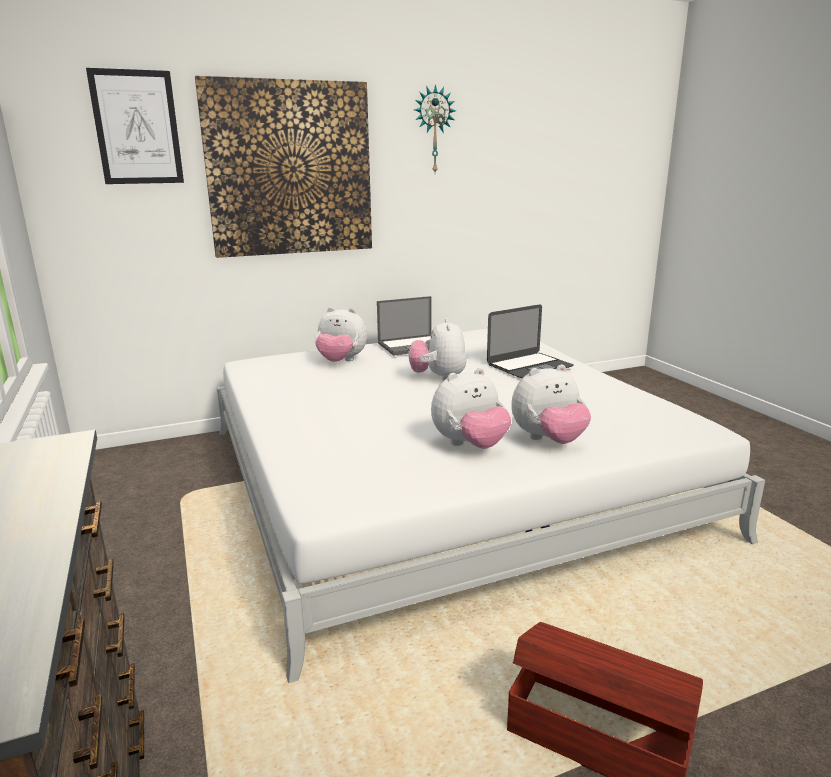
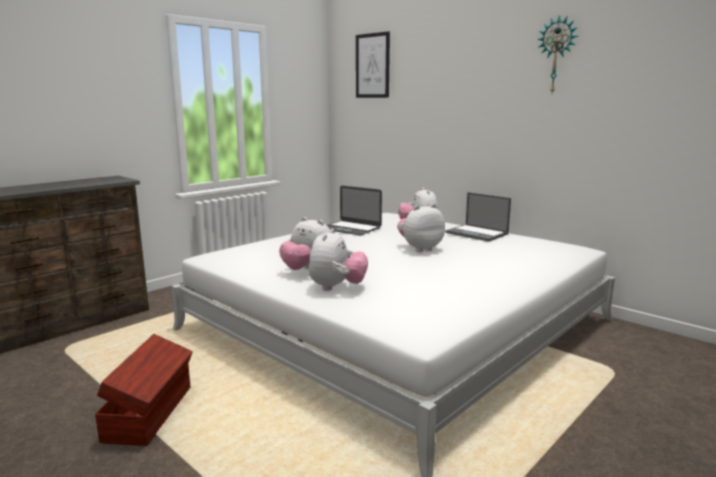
camera: 65 degrees right, 5 degrees down
(290, 169) = (444, 89): picture -> none
(529, 365) = (493, 266): laptop -> laptop (350, 228)
(548, 440) = (337, 287): plush toy -> plush toy turned 120 degrees counterclockwise

